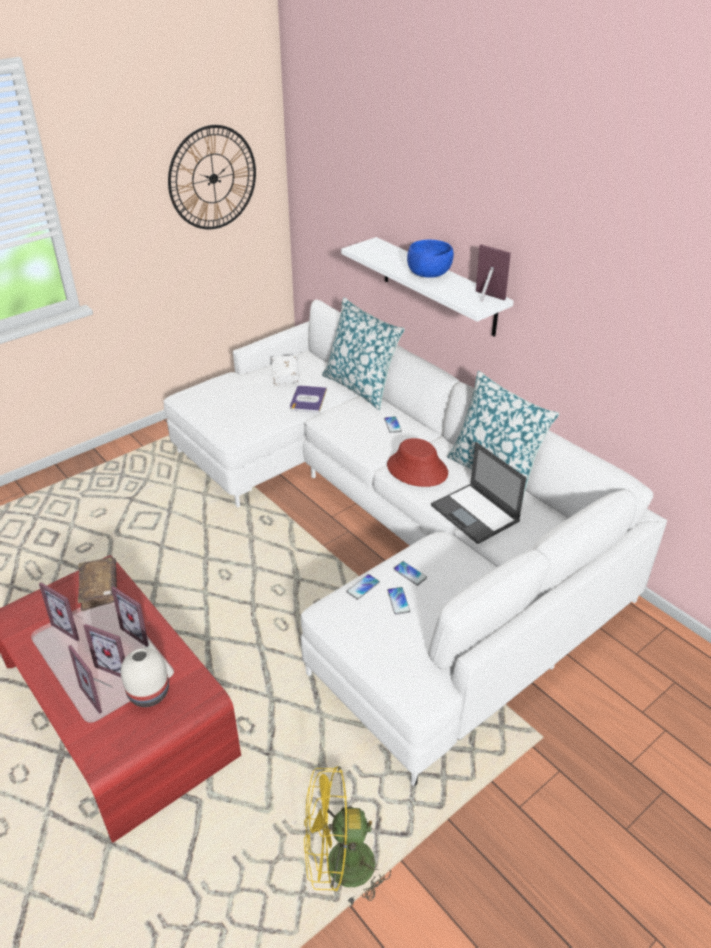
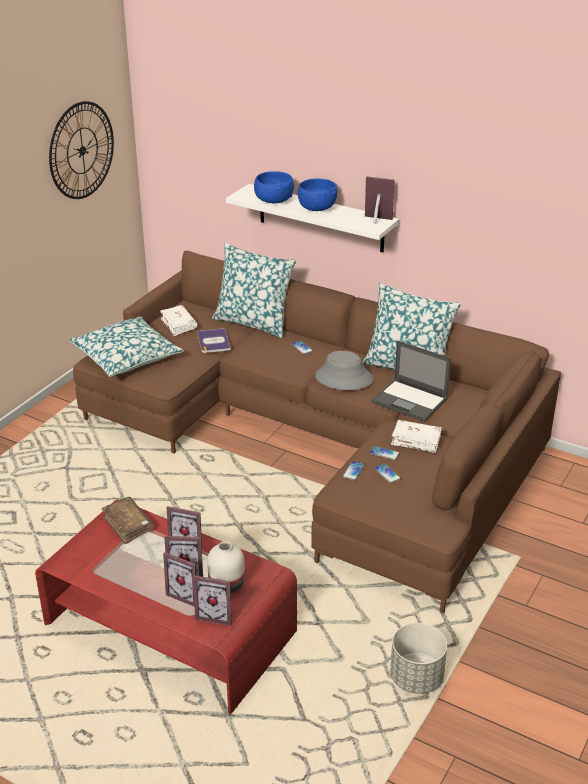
camera: 20 degrees left, 5 degrees down
(73, 626) = (125, 556): picture frame -> picture frame (216, 614)
(216, 399) = (127, 356): none -> pillow
(339, 867) = (416, 678): yellow fan -> grey planter
(388, 258) = (273, 200): none -> blue bowl
(390, 530) = (322, 442): white sofa -> brown sofa
(417, 469) = (343, 378): red hat -> grey hat
(455, 566) = (416, 441): none -> white book

